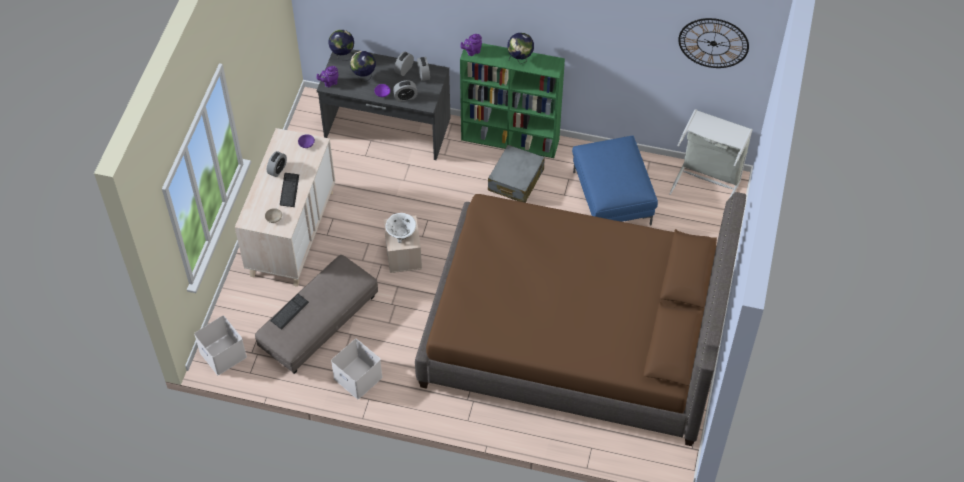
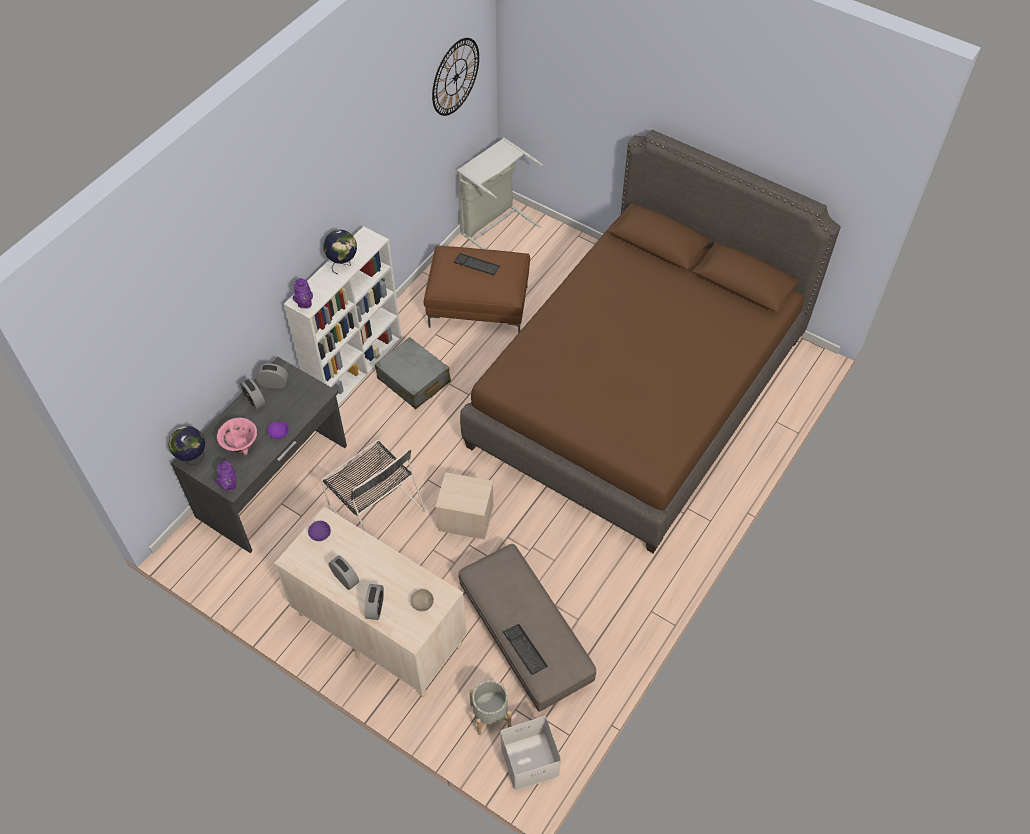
camera: 70 degrees left, 0 degrees up
(249, 320) = (490, 715): none -> grey planter
(289, 190) = (386, 573): keyboard -> keyboard (476, 265)
(359, 377) = (618, 613): white storage box -> none
(364, 77) = (241, 445): globe -> pink bowl
(390, 196) = (375, 507): none -> black chair
(401, 234) = (466, 494): white bowl -> none
(405, 97) = (298, 411): alarm clock -> alarm clock (375, 607)
(511, 139) = (356, 367): green bookcase -> white bookcase
(613, 199) = (479, 306): blue ottoman -> brown ottoman

